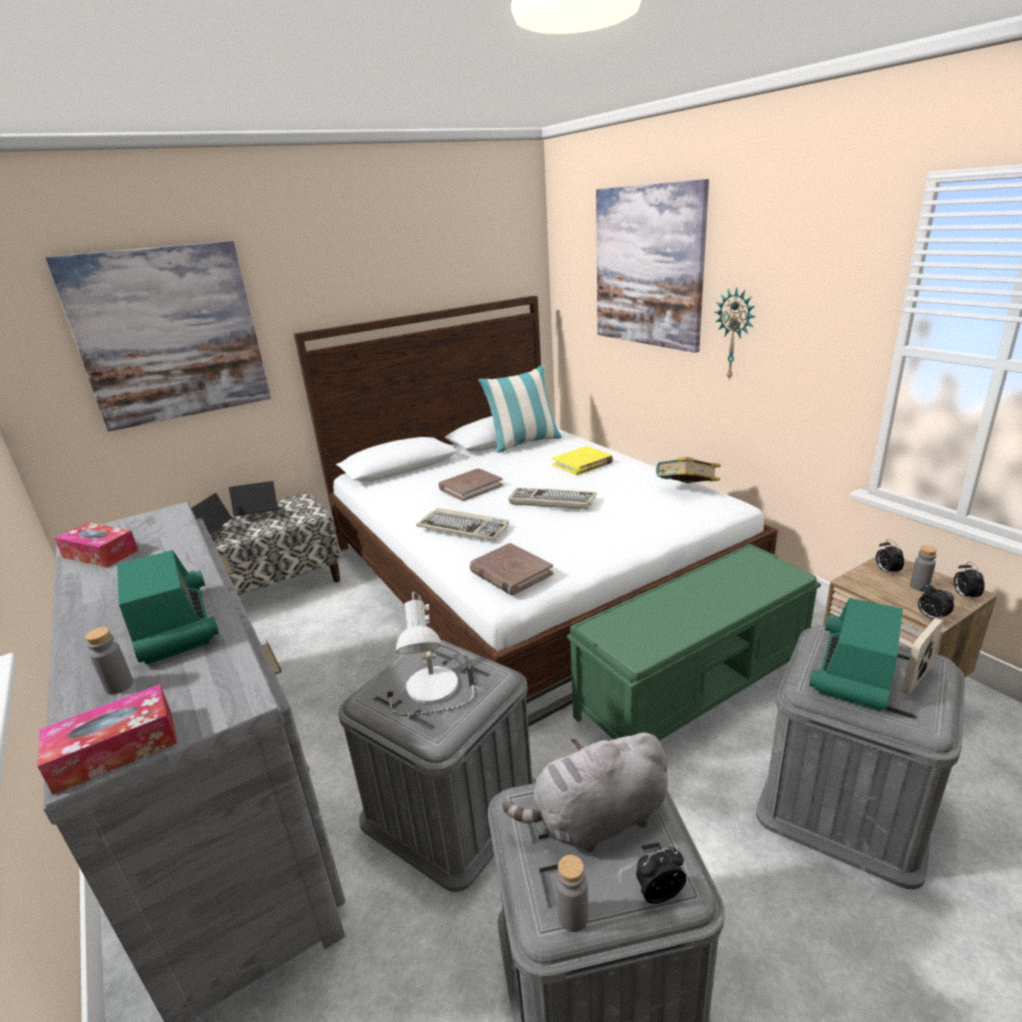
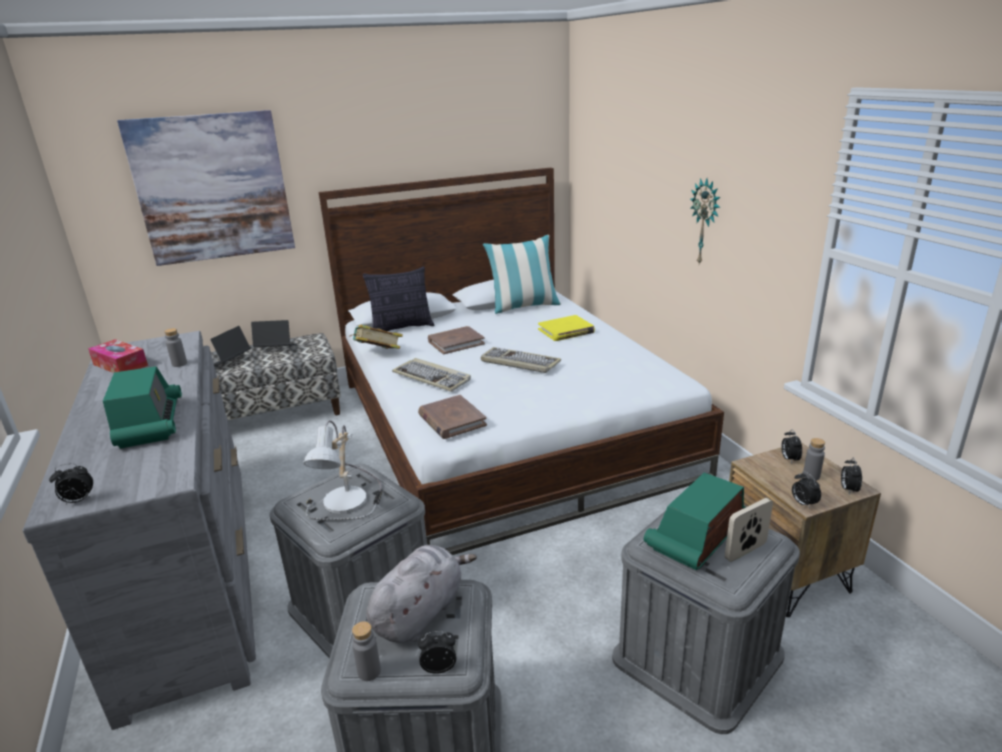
camera: 10 degrees right, 0 degrees up
(116, 750) = (78, 501): tissue box -> alarm clock
(119, 686) = (96, 460): grey bottle -> grey bottle (179, 364)
(402, 477) = (402, 328): none -> pillow
(596, 819) = (420, 612): grey plush toy -> grey plush toy turned 135 degrees clockwise
(647, 267) = (642, 150): picture -> none
(686, 490) = (647, 366): book -> book (378, 354)
(694, 688) = (608, 545): green bench -> none

